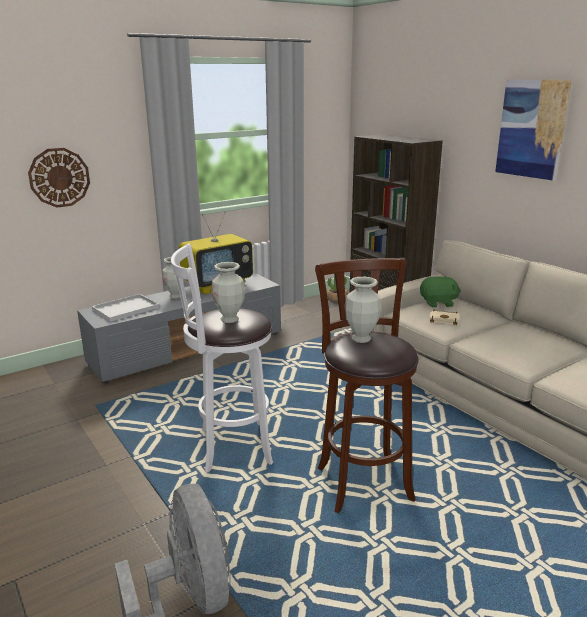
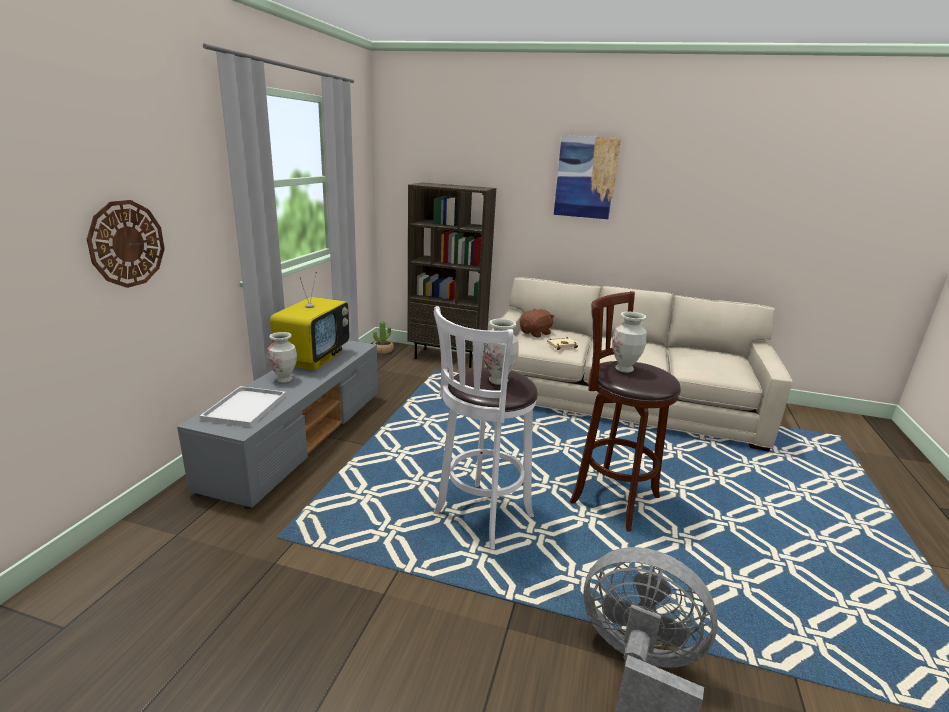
camera: 40 degrees left, 0 degrees up
(438, 303) = (536, 333): green plush toy -> brown plush toy

